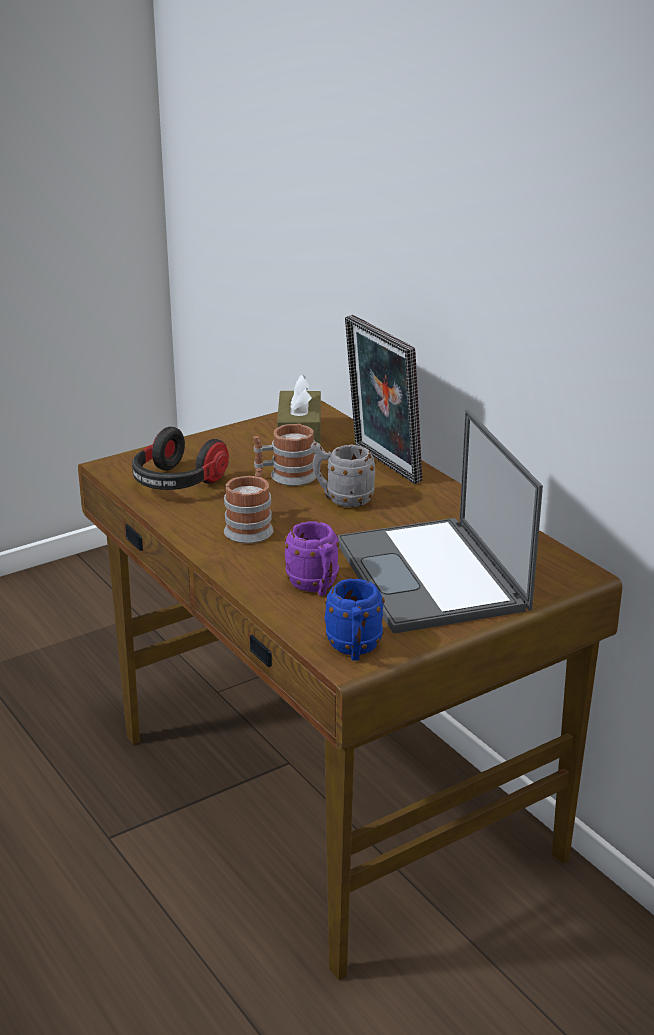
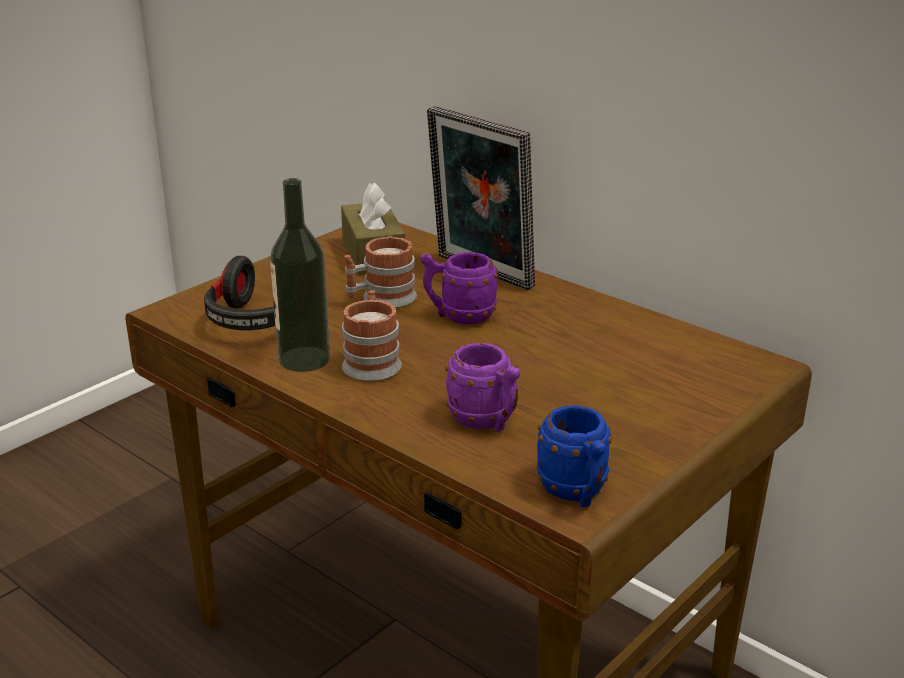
camera: 15 degrees left, 0 degrees up
(198, 518) = (304, 359): none -> bottle
(342, 499) = (458, 316): grey mug -> purple mug
(432, 576) = (611, 390): laptop -> none

